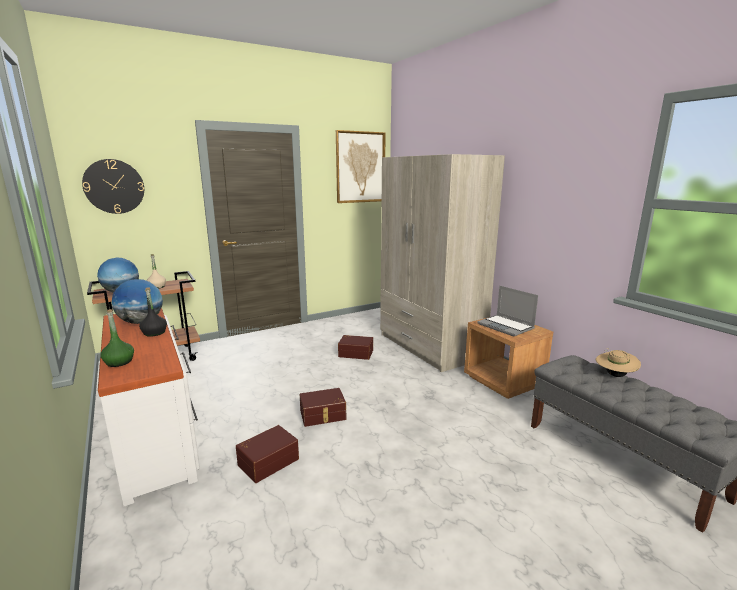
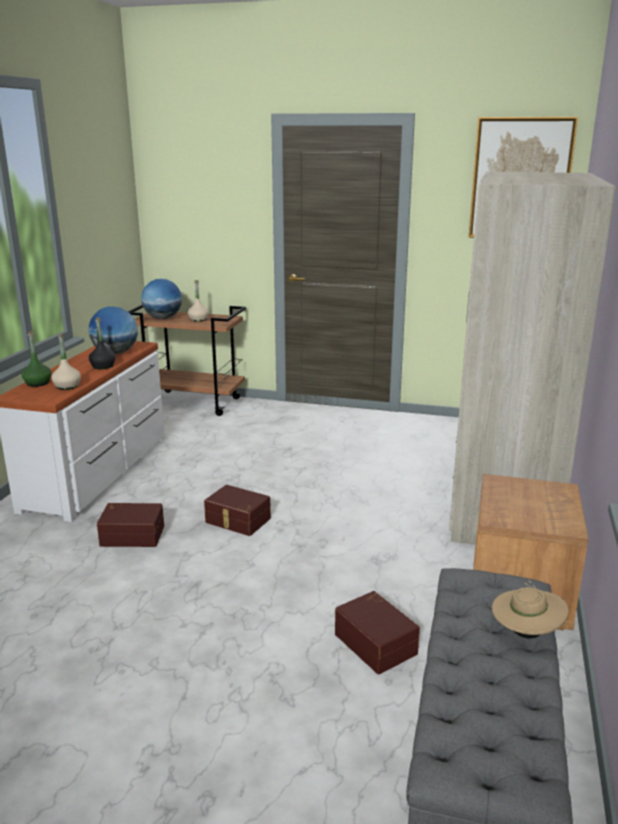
camera: 45 degrees right, 5 degrees up
(114, 186) = (181, 197): wall clock -> none
(158, 355) = (67, 386): none -> beige bottle
(356, 353) = (386, 472): brown storage box -> brown storage box (377, 643)
(506, 326) = (525, 501): laptop -> none

